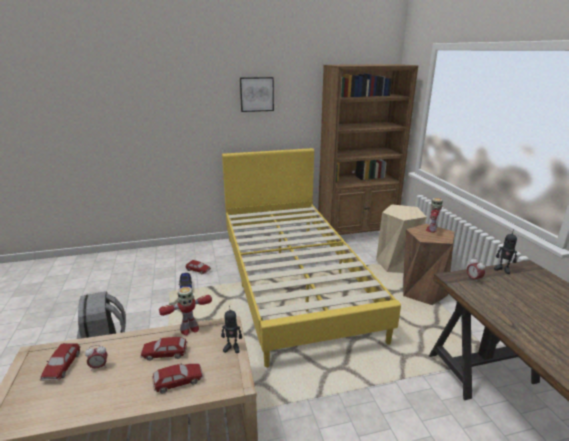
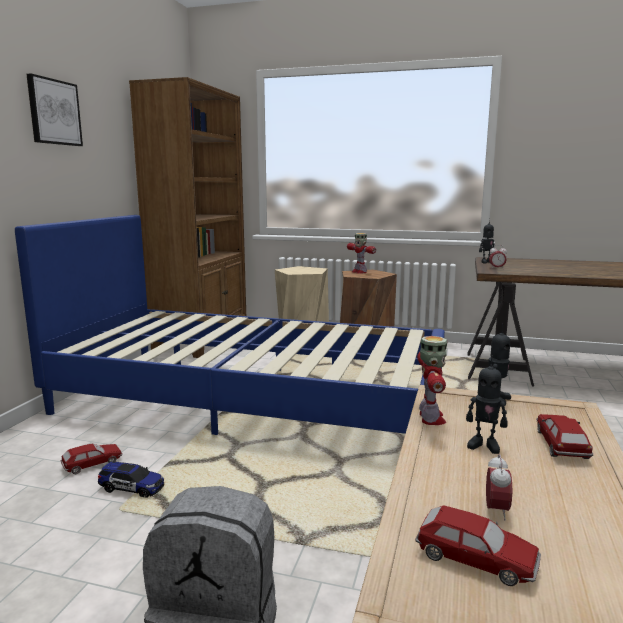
camera: 60 degrees left, 10 degrees down
(165, 353) = (484, 445): toy car -> toy robot
(293, 280) = (251, 400): yellow bed -> blue bed

